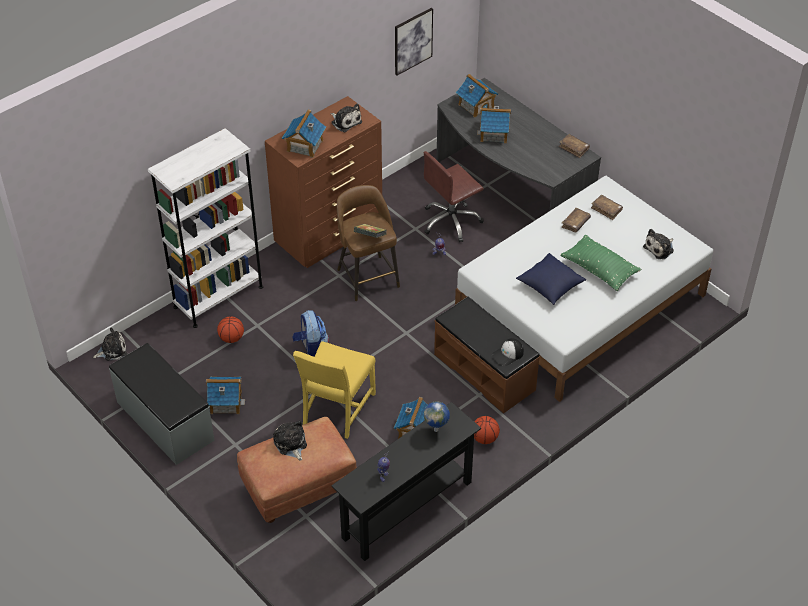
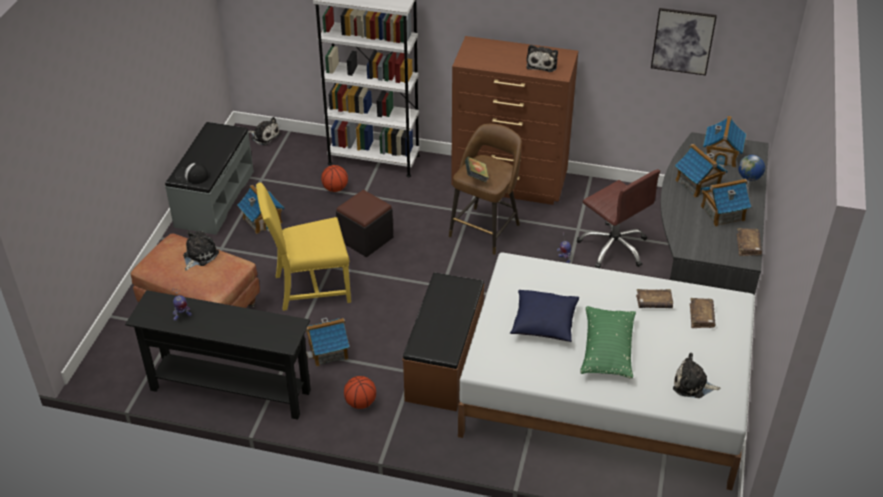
camera: 55 degrees right, 5 degrees down
(304, 146) = (483, 57): toy house -> toy house (722, 213)
(311, 350) = (365, 239): backpack -> black ottoman
(436, 430) = (265, 325): globe -> globe (747, 187)
(451, 221) = (613, 247): brown office chair -> brown office chair turned 150 degrees counterclockwise
(508, 354) = (432, 343): cap -> cap (191, 176)

